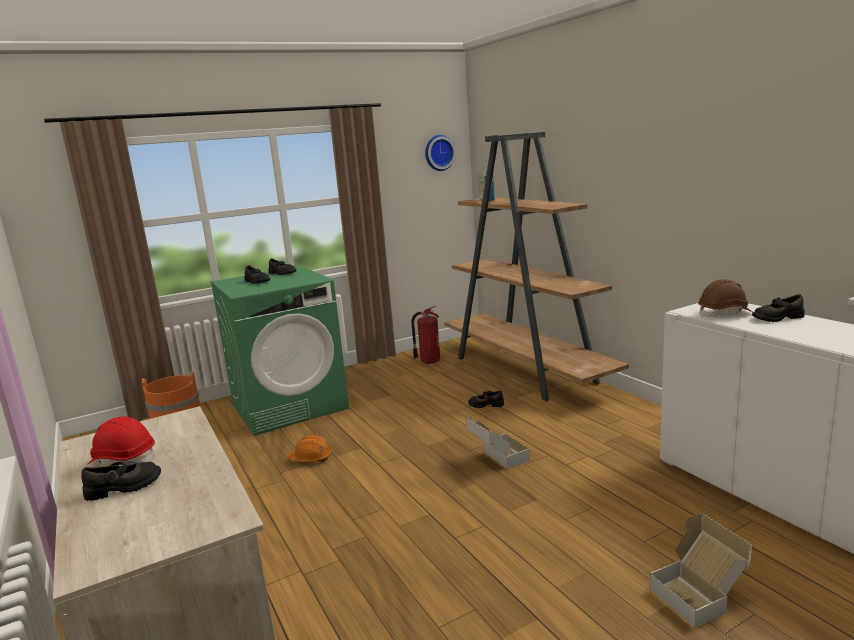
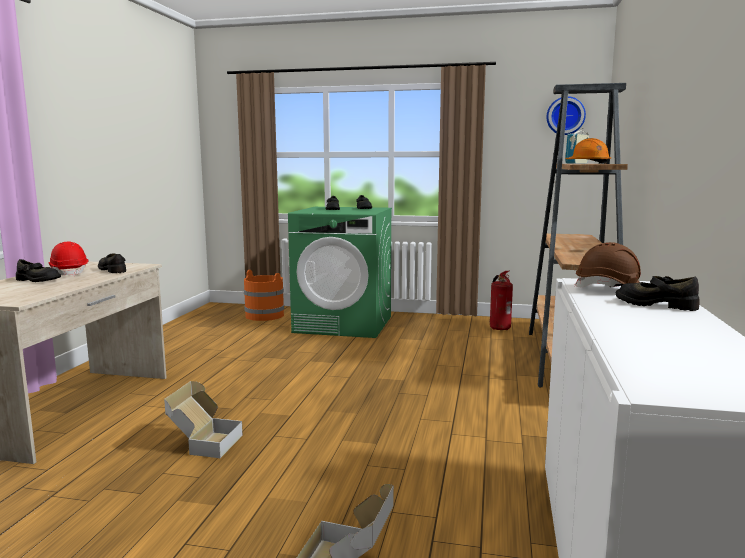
camera: 40 degrees right, 5 degrees down
(311, 458) = (294, 356): orange hard hat -> orange hard hat (588, 163)
(486, 404) = (480, 370): black shoe -> black shoe (113, 270)
(497, 459) = (405, 407): cardboard box -> cardboard box (204, 443)

